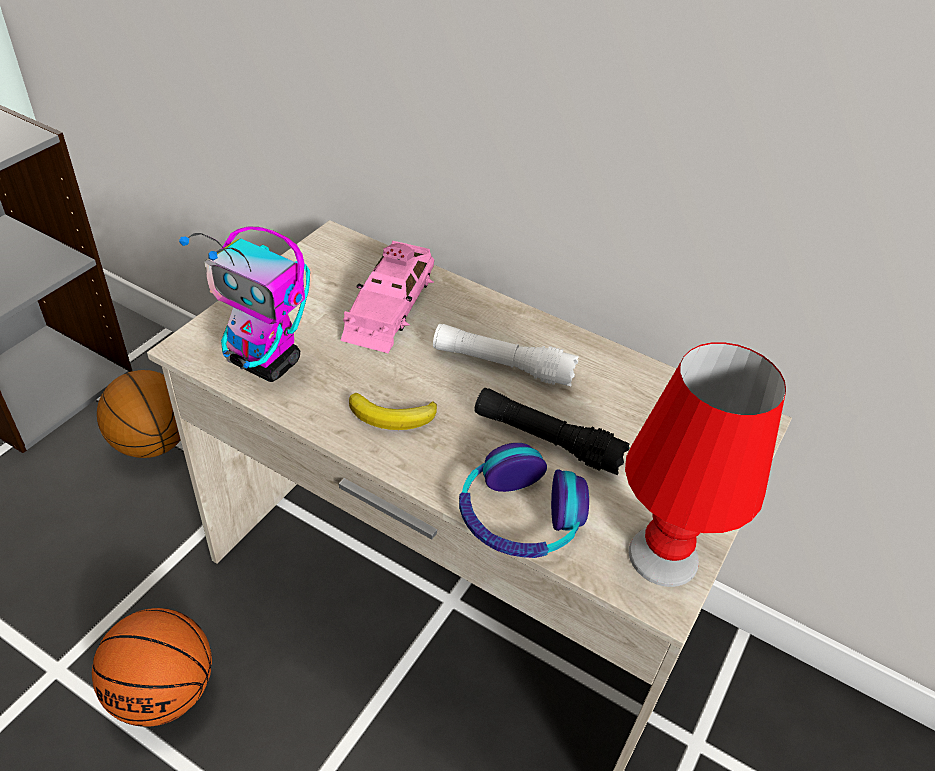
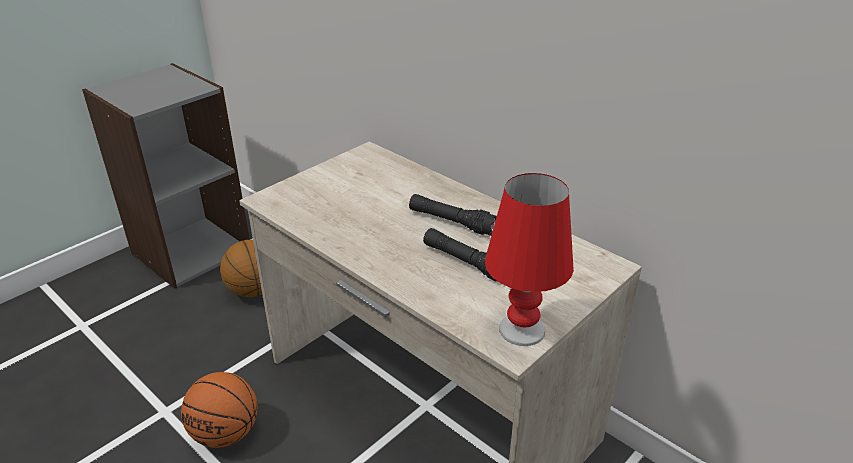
camera: 15 degrees right, 10 degrees down
(266, 362) = (306, 210): toy robot -> none
(389, 306) = (390, 187): pink toy car -> none
(393, 417) = (373, 243): banana -> none
(502, 365) = (452, 222): white flashlight -> black flashlight
(519, 517) = (435, 300): headphones -> none

